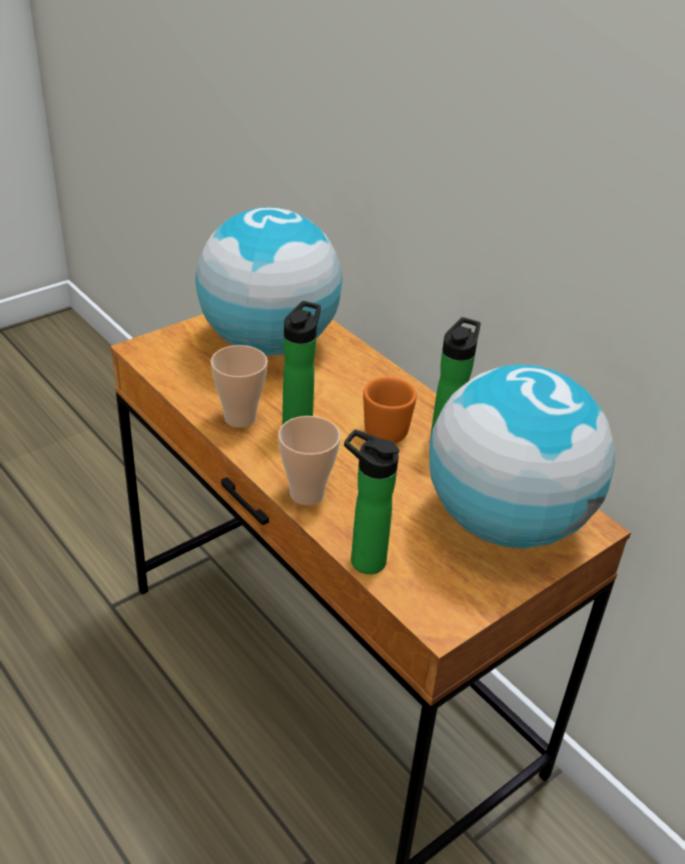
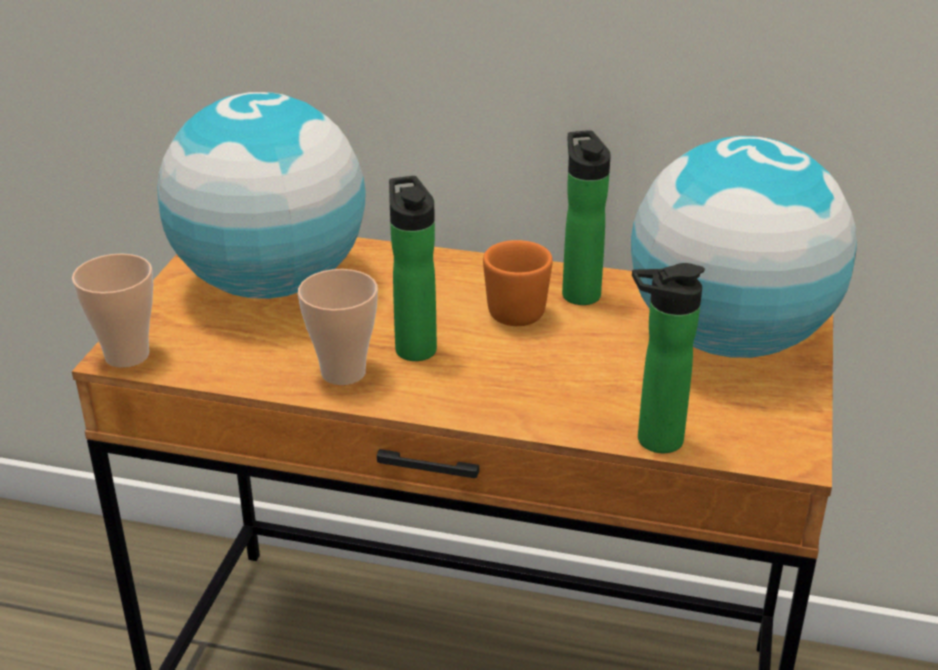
camera: 35 degrees left, 5 degrees down
(307, 494) = (516, 410): cup -> cup (127, 356)

